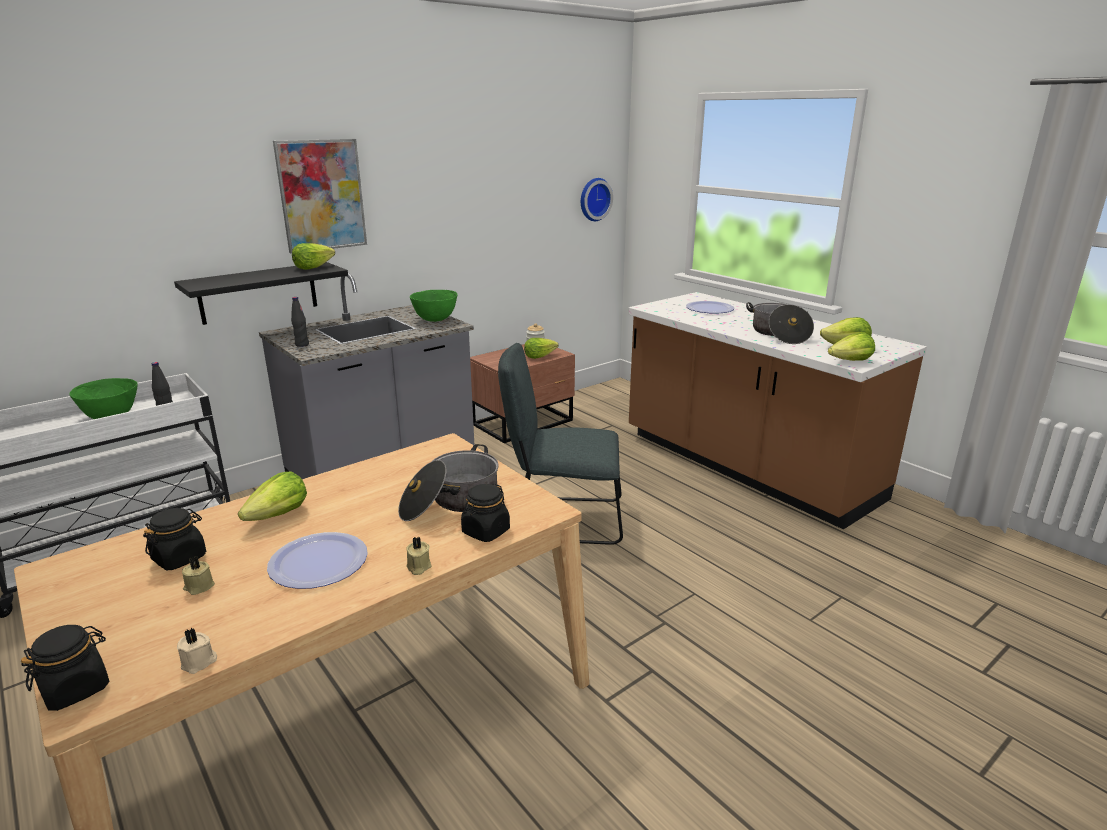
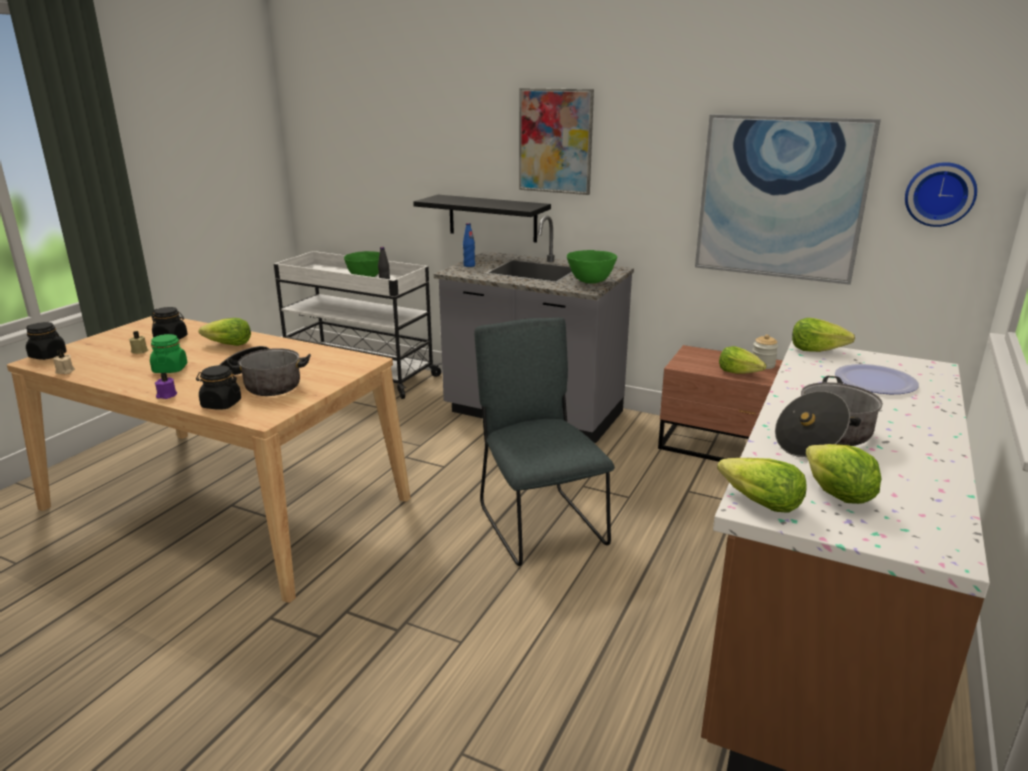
camera: 65 degrees right, 0 degrees up
(302, 345) = (469, 265): black bottle -> blue bottle
(313, 267) = (523, 205): lettuce -> lettuce (817, 350)
(319, 562) = (170, 369): plate -> green jar
(418, 567) = (166, 395): beige candle -> purple candle
(512, 218) = (780, 198): none -> picture

